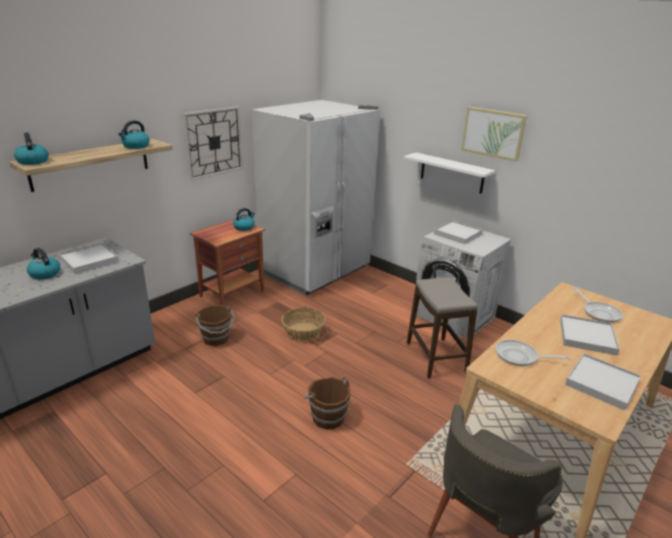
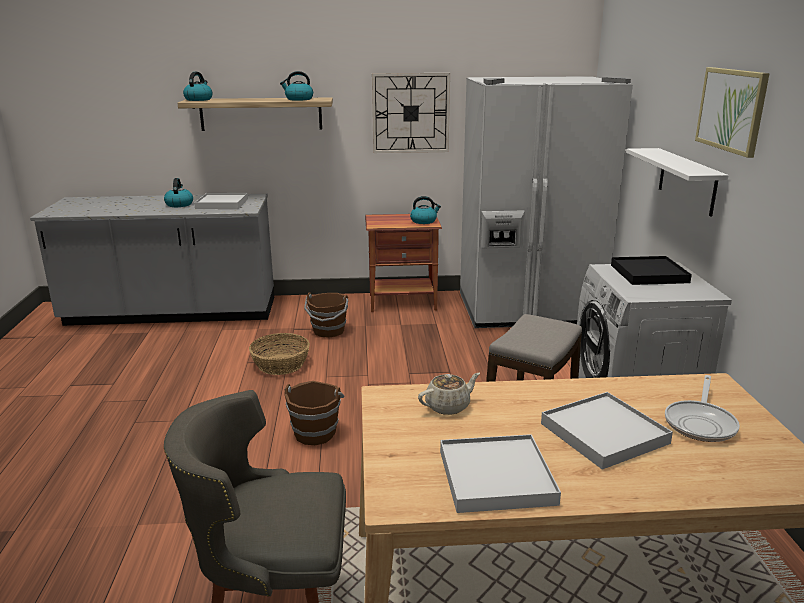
camera: 45 degrees right, 5 degrees down
(303, 331) = (417, 357): basket -> basket (281, 364)
(458, 234) = (649, 274): white tray -> black tray
(520, 357) = (448, 406): frying pan -> beige teapot

